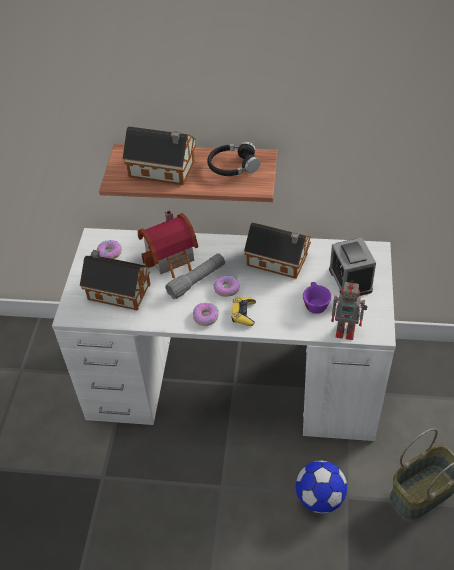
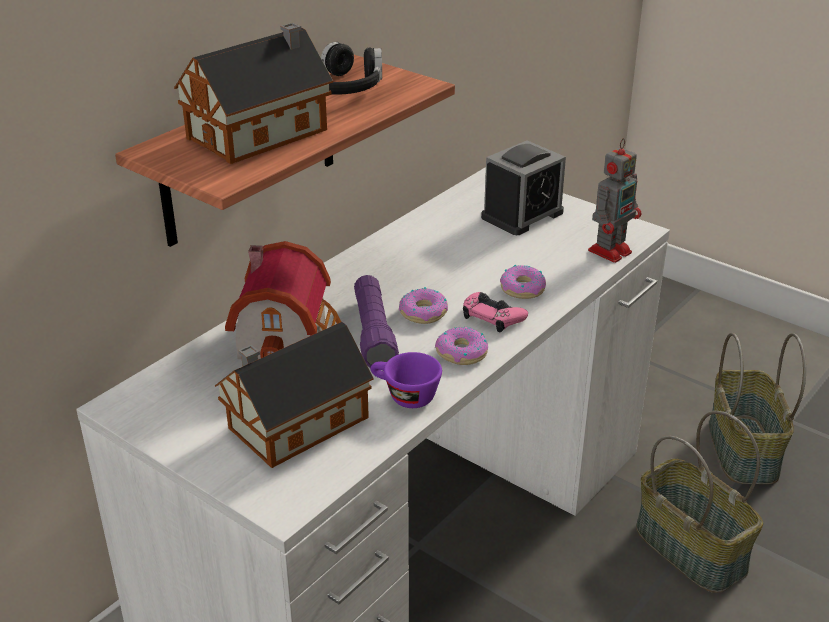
camera: 60 degrees left, 15 degrees down
(109, 253) = (187, 400): donut -> donut (523, 289)
(196, 281) = (373, 333): grey flashlight -> purple flashlight
(243, 313) = (492, 316): yellow game controller -> pink game controller
(279, 261) = (422, 250): toy house -> none
(314, 303) = (536, 254): purple cup -> purple cup (404, 396)
(320, 498) = (692, 549): football -> basket
(350, 280) = (522, 215): alarm clock -> alarm clock turned 60 degrees counterclockwise

